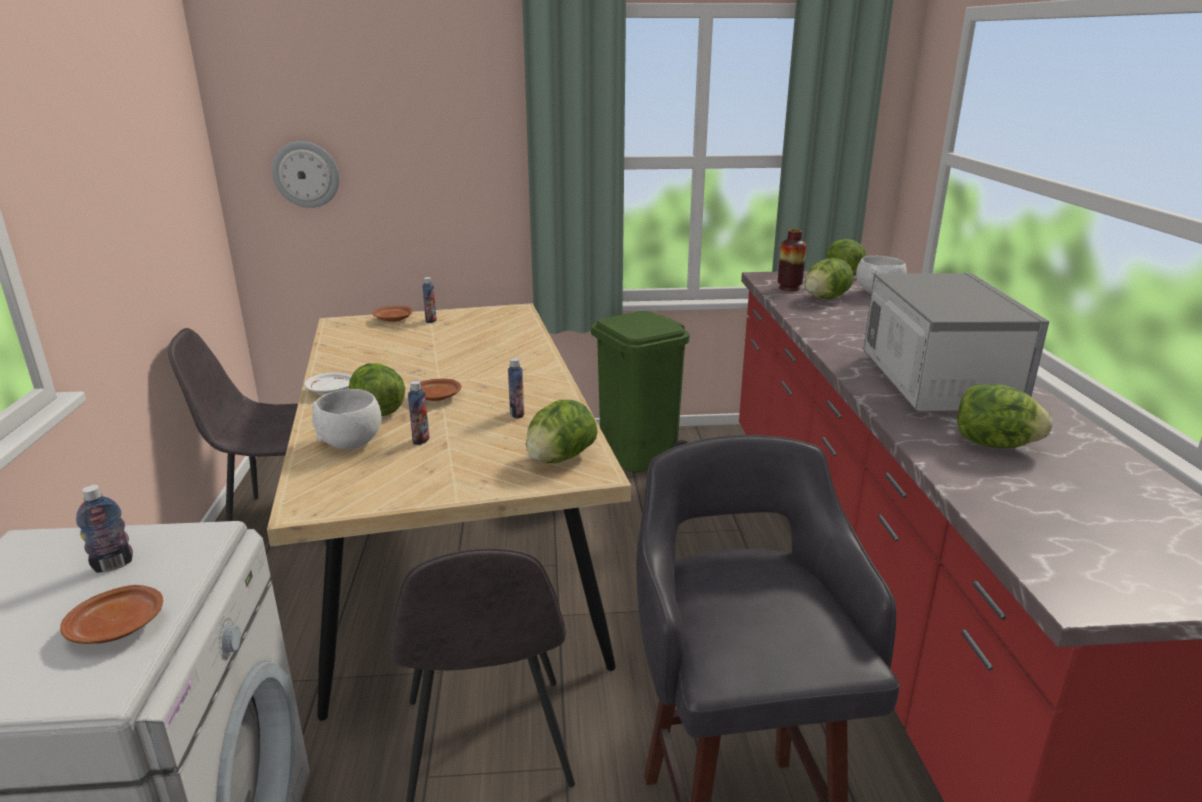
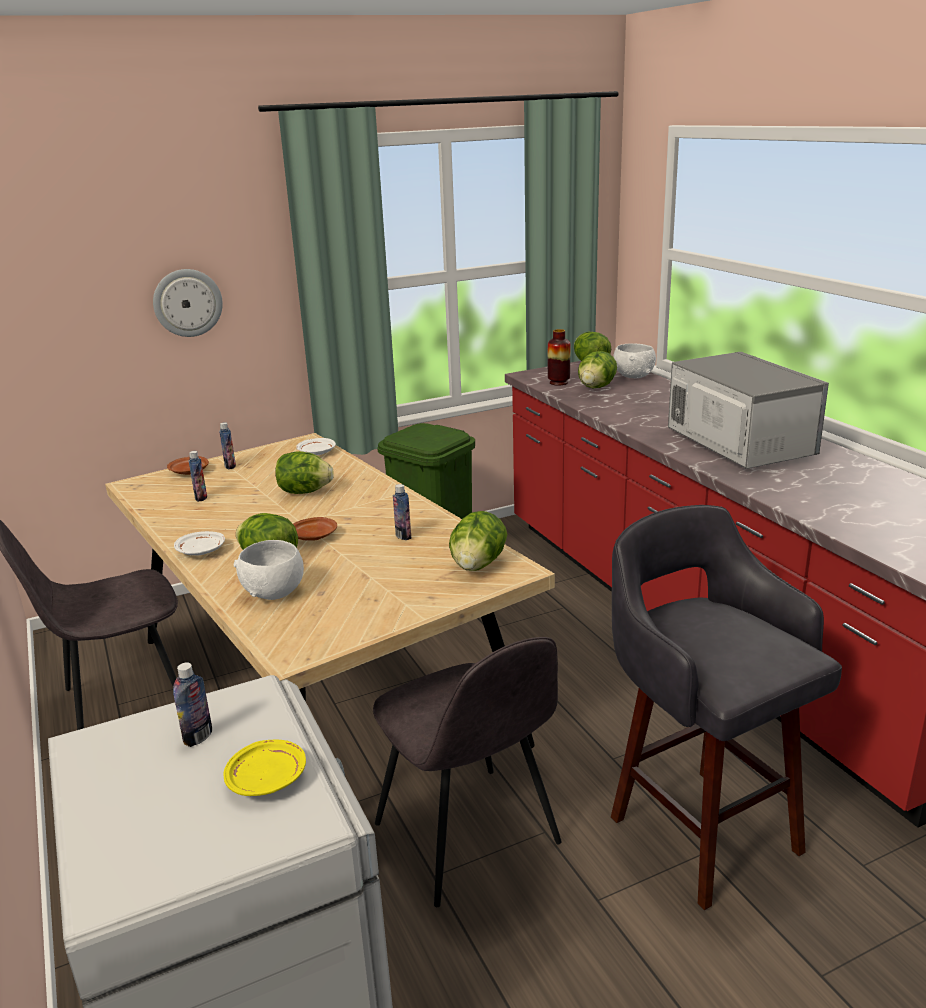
camera: 20 degrees left, 0 degrees up
(119, 627) = (267, 778): brown plate -> yellow plate
(306, 174) = (59, 332): wall clock -> wall clock (187, 302)
(421, 440) = (338, 576): bottle -> bottle (201, 498)
(515, 321) = (316, 452): none -> white plate
(993, 444) = (813, 483): lettuce -> lettuce (304, 492)

